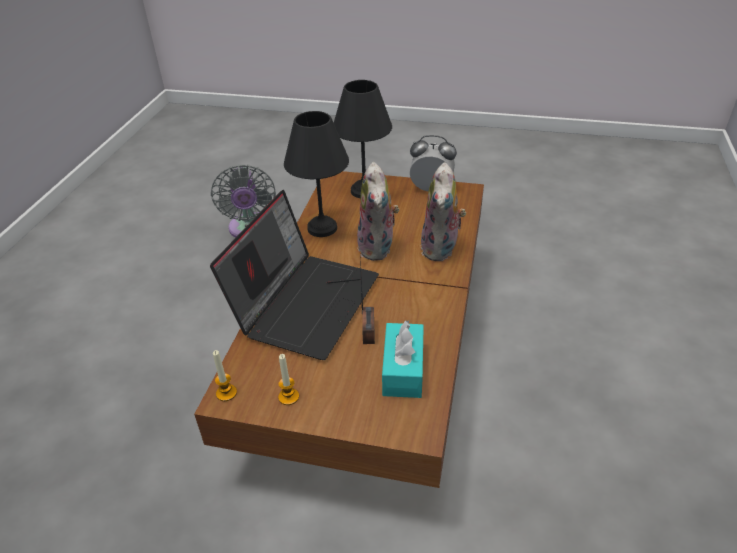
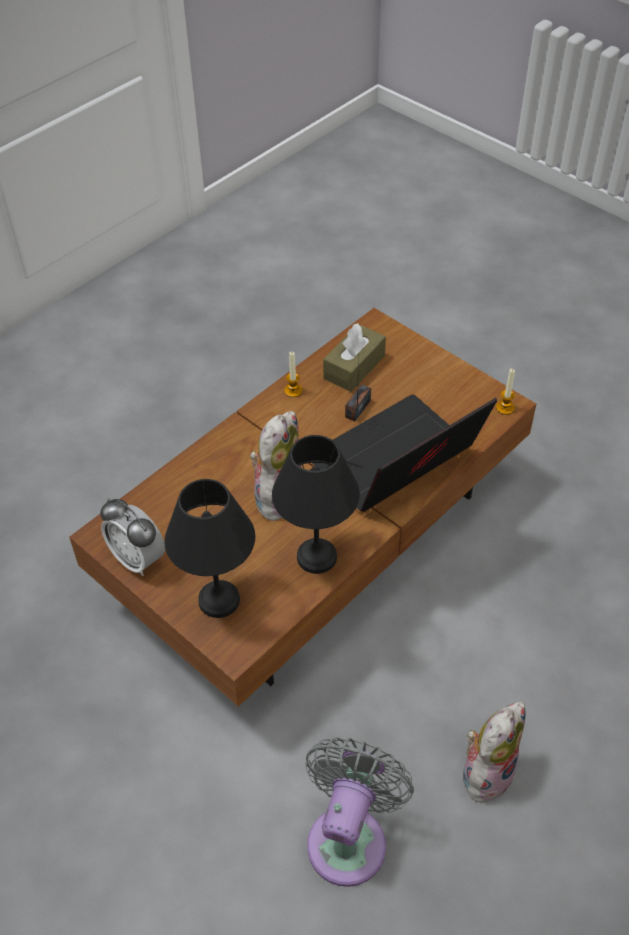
camera: 150 degrees left, 10 degrees up
(288, 397) = (456, 384): candle -> candle (293, 391)
(403, 369) = (354, 367): turquoise tissue box -> brown tissue box
(441, 249) = (216, 463): plush toy -> plush toy (486, 771)

